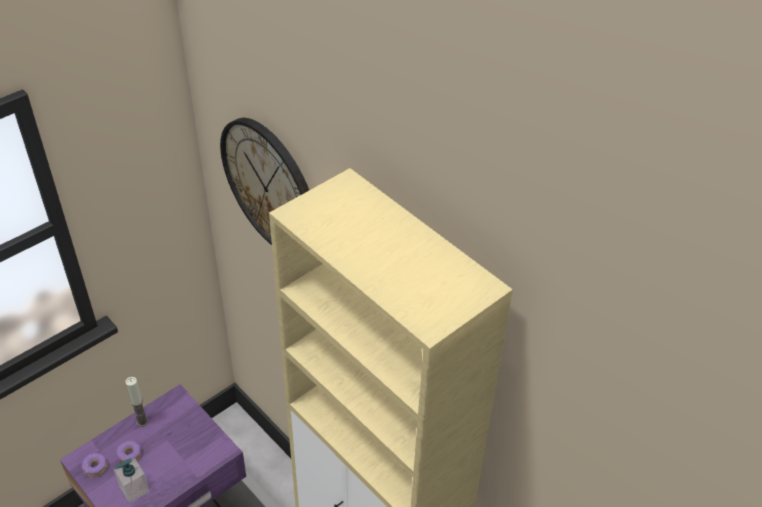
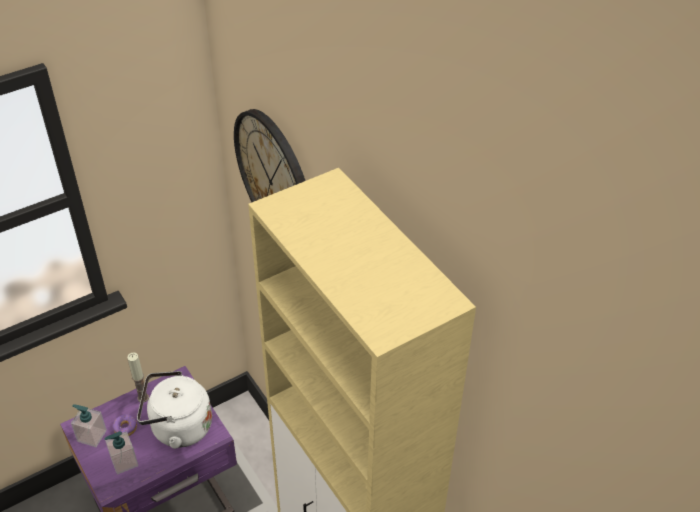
camera: 10 degrees right, 0 degrees up
(95, 467) = (92, 436): donut -> soap dispenser
(183, 447) = (177, 427): none -> white kettle

